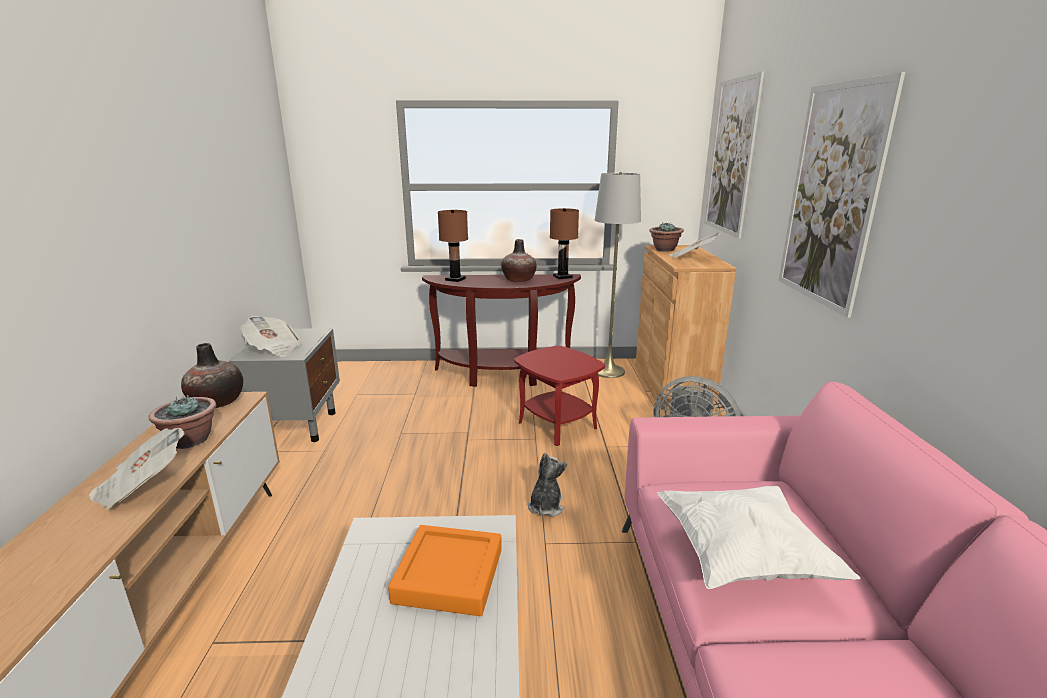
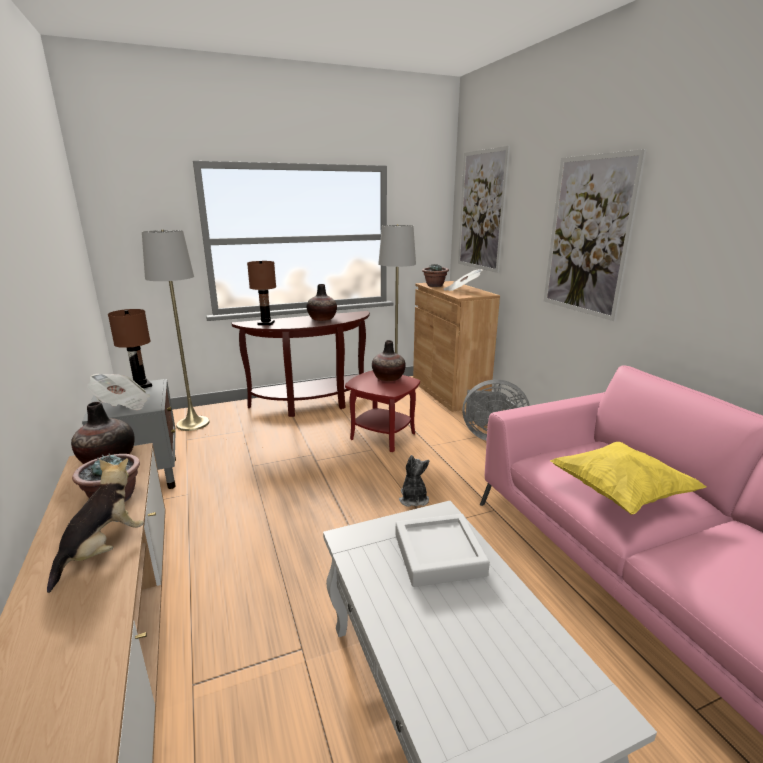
camera: 20 degrees left, 0 degrees up
(142, 487) = (103, 550): newspaper -> plush toy
(373, 378) = (193, 423): none -> grey floor lamp
(449, 575) = (439, 555): orange tray -> grey tray
(562, 277) = (356, 314): brown table lamp -> brown table lamp (140, 386)
(569, 357) = (388, 378): none -> vase
(742, 557) = (619, 493): white pillow -> yellow pillow

